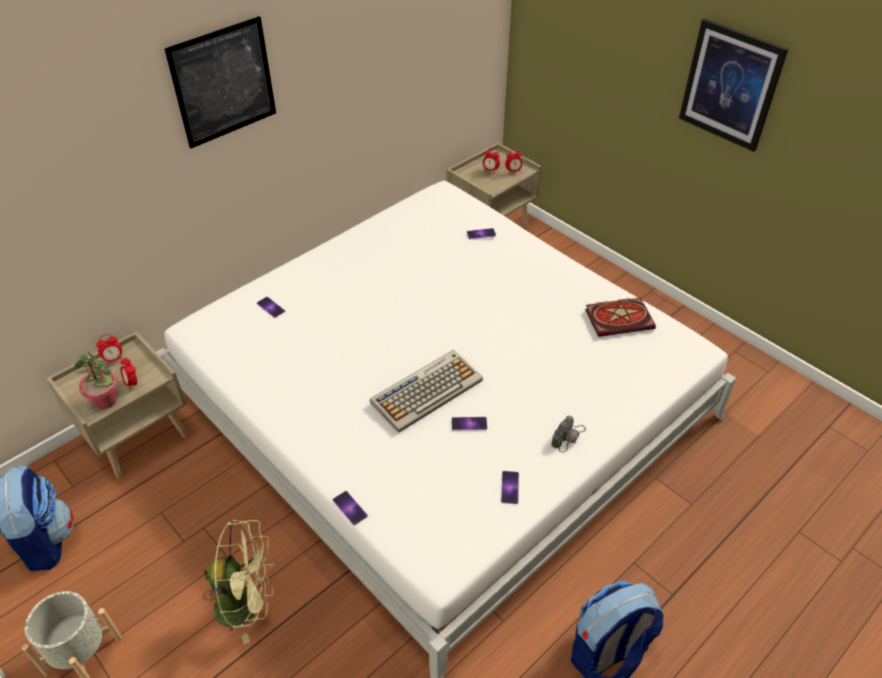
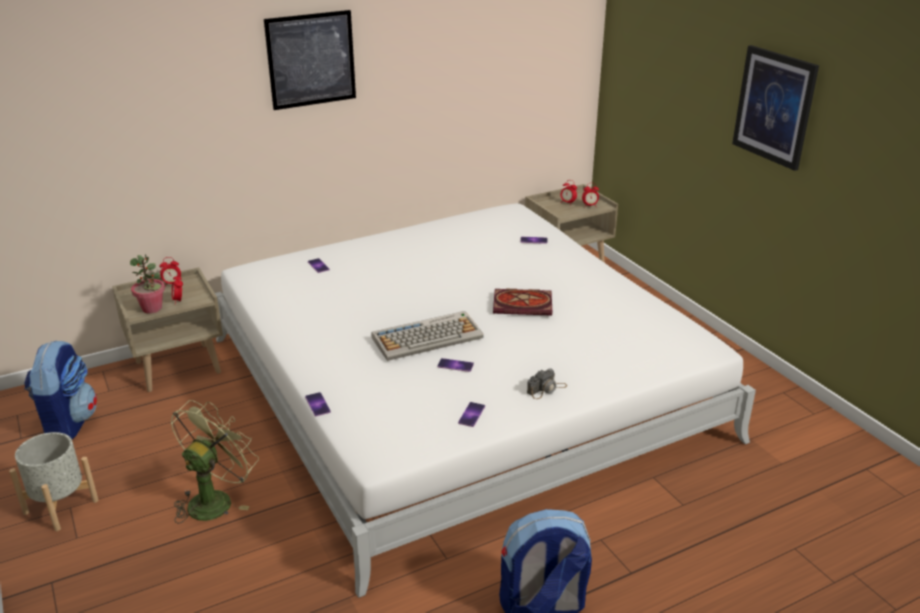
camera: 15 degrees right, 15 degrees down
(247, 604) = (215, 499): green fan -> green fan turned 75 degrees counterclockwise
(620, 318) = (641, 315): book -> book (524, 304)

